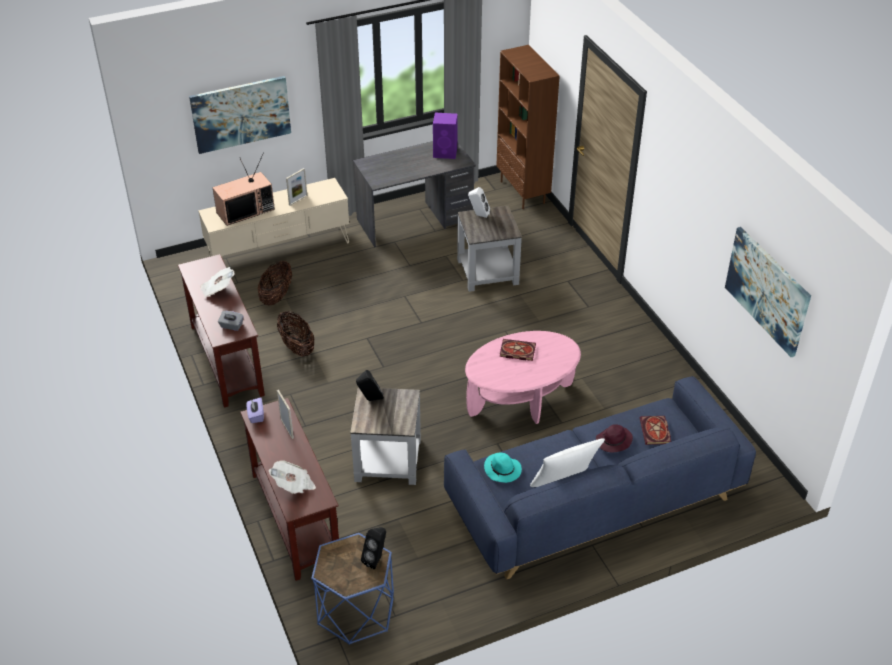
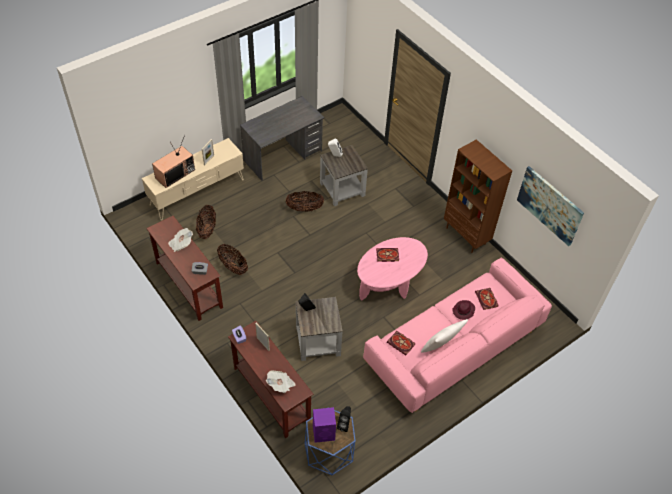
camera: 15 degrees left, 10 degrees up
(241, 114) = (164, 109): picture -> none
(424, 289) = (304, 208): none -> basket
(446, 152) = (301, 110): purple speaker -> purple speaker (324, 433)
(503, 470) = (401, 343): turquoise hat -> book
(523, 192) = (348, 123): brown bookcase -> brown bookcase (466, 236)
(594, 501) = (453, 347): blue sofa -> pink sofa

